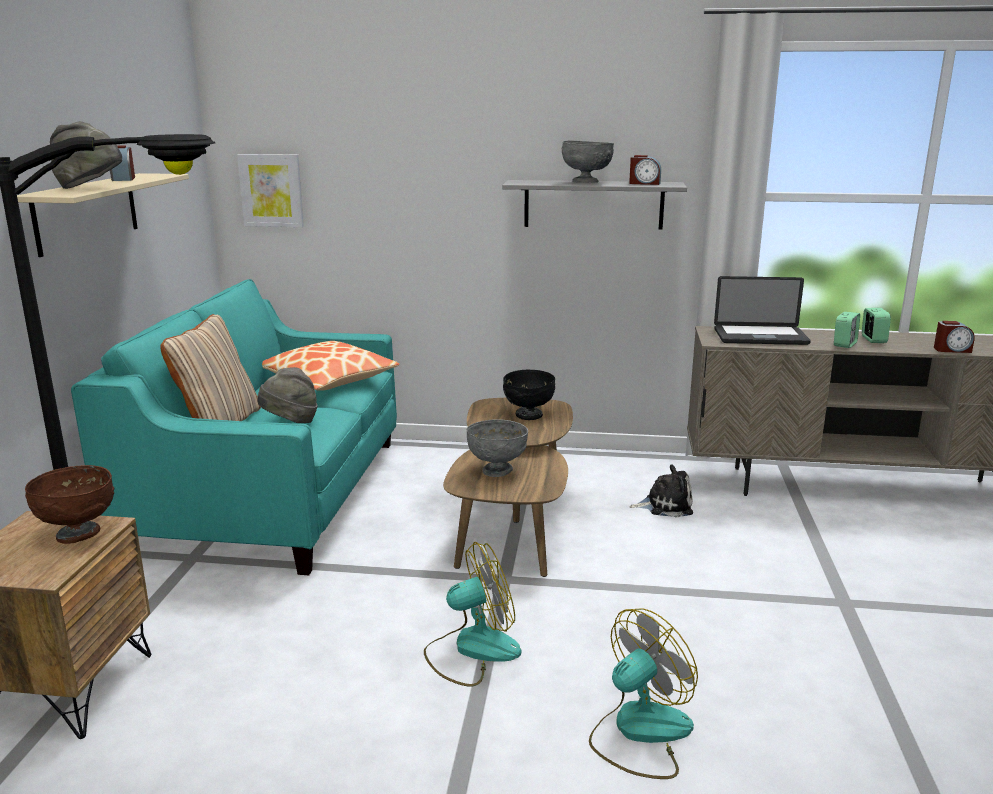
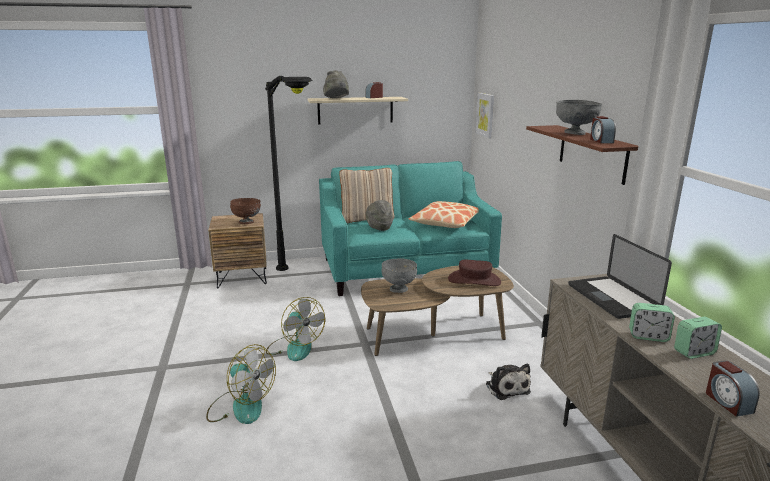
camera: 70 degrees right, 0 degrees up
(528, 415) = (474, 280): black bowl -> brown hat
(593, 204) = (592, 153): grey shelf -> brown shelf

